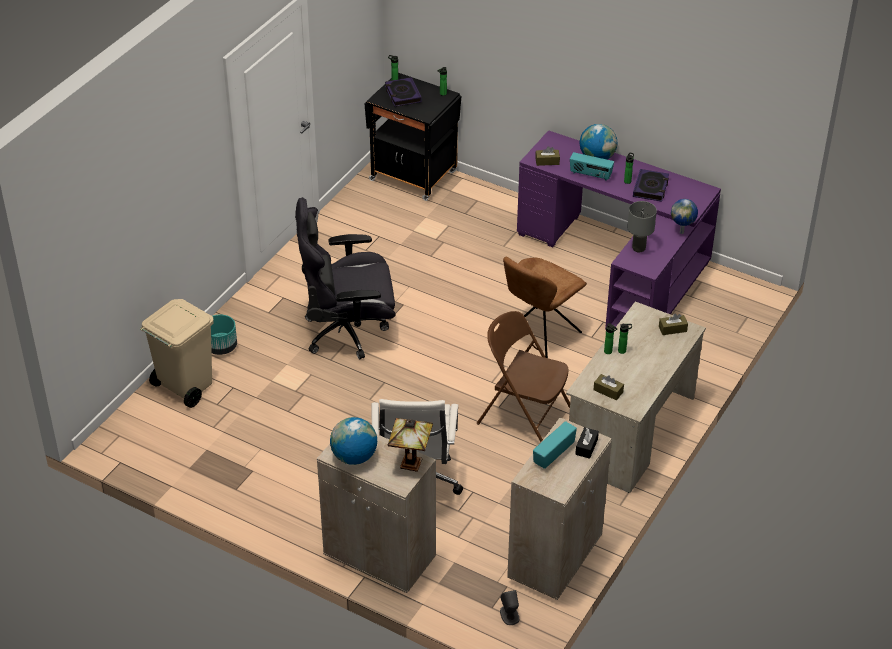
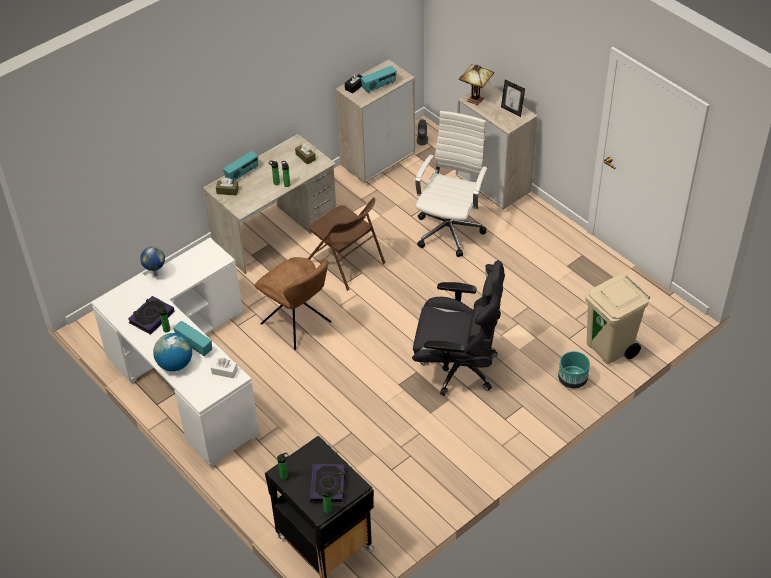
camera: 160 degrees left, 5 degrees up
(354, 457) = (512, 111): globe -> picture frame
(539, 336) = (297, 324): brown chair -> brown chair turned 75 degrees clockwise
(547, 161) = (224, 371): brown tissue box -> white tissue box
(621, 266) = (186, 376): purple desk -> white desk
(638, 248) = (203, 268): grey table lamp -> none
(670, 353) = (242, 174): none -> radio

